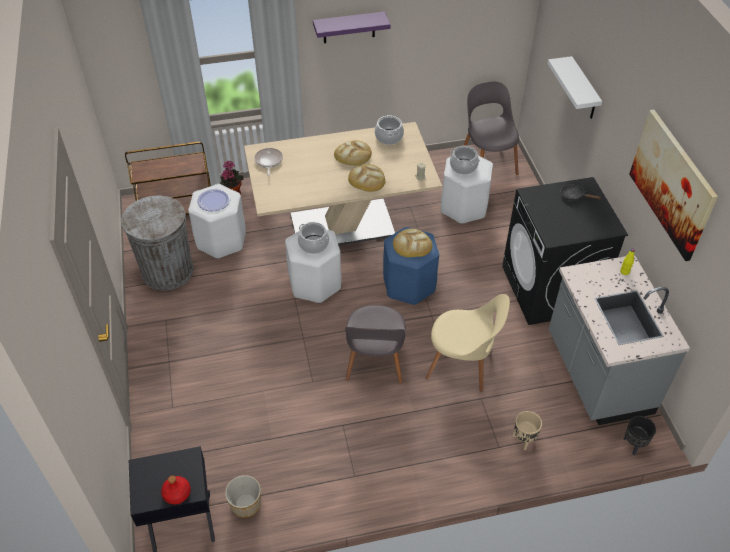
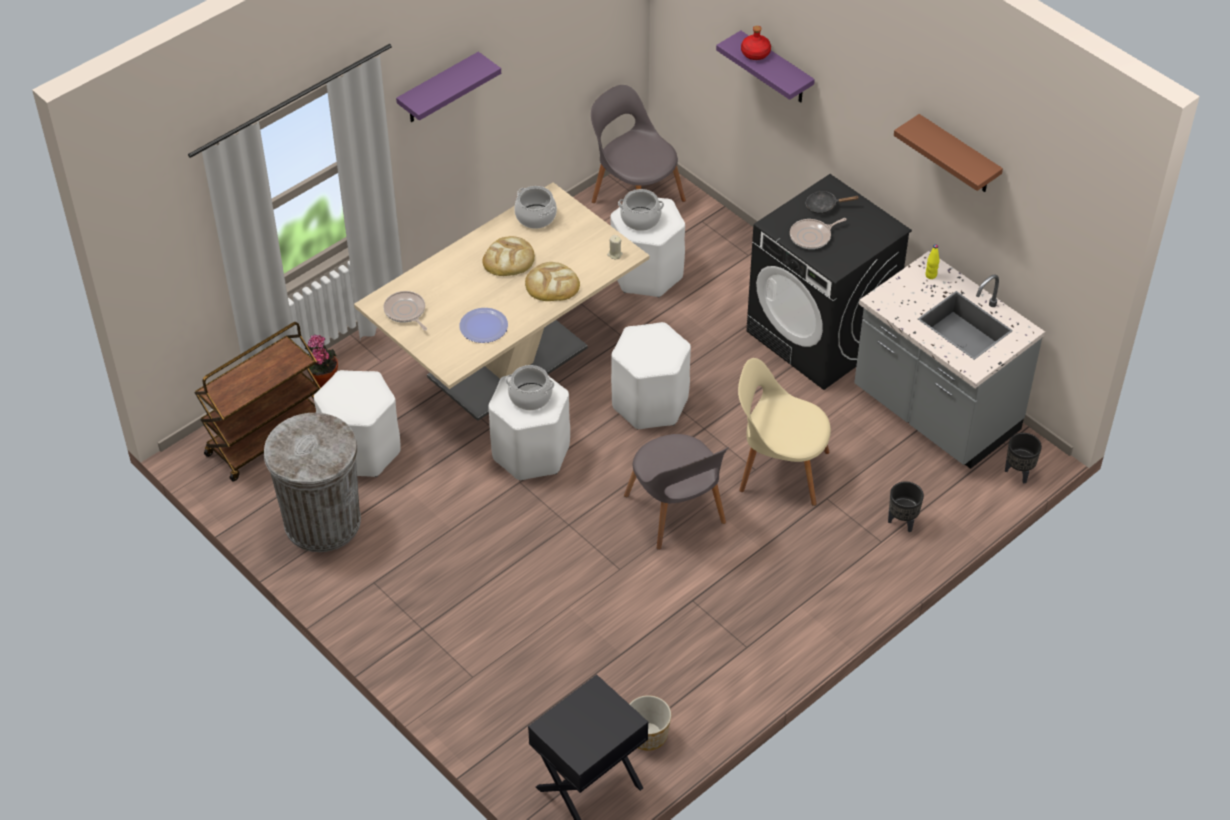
camera: 30 degrees left, 0 degrees up
(176, 493) = (611, 731): red bottle -> red bottle (755, 53)
(214, 201) = (353, 396): plate -> plate (483, 326)
(409, 285) = (650, 403): blue stool -> white stool
(412, 245) = (651, 347): bread -> none
(462, 364) = (779, 469): beige chair -> beige chair turned 150 degrees counterclockwise
(523, 440) = (902, 522): beige planter -> black planter
(551, 212) = (812, 236): none -> frying pan
(584, 90) = (776, 69): white shelf -> purple shelf
(672, 184) = (958, 156): picture -> brown shelf

